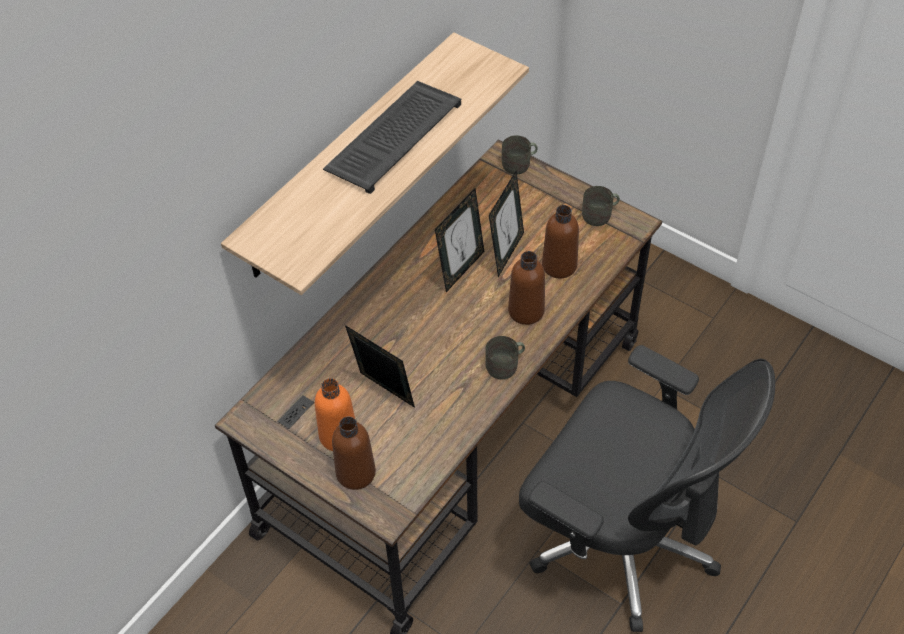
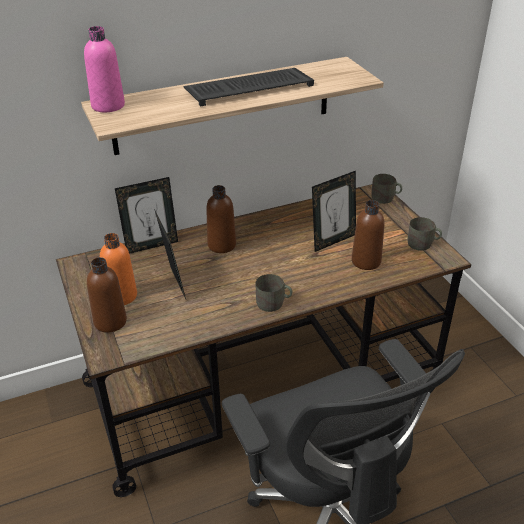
camera: 30 degrees right, 15 degrees down
(262, 237) = (108, 106): none -> pink bottle
(461, 269) = (292, 238): picture frame -> picture frame (151, 245)
(526, 311) = (317, 278): brown bottle -> brown bottle (222, 245)

